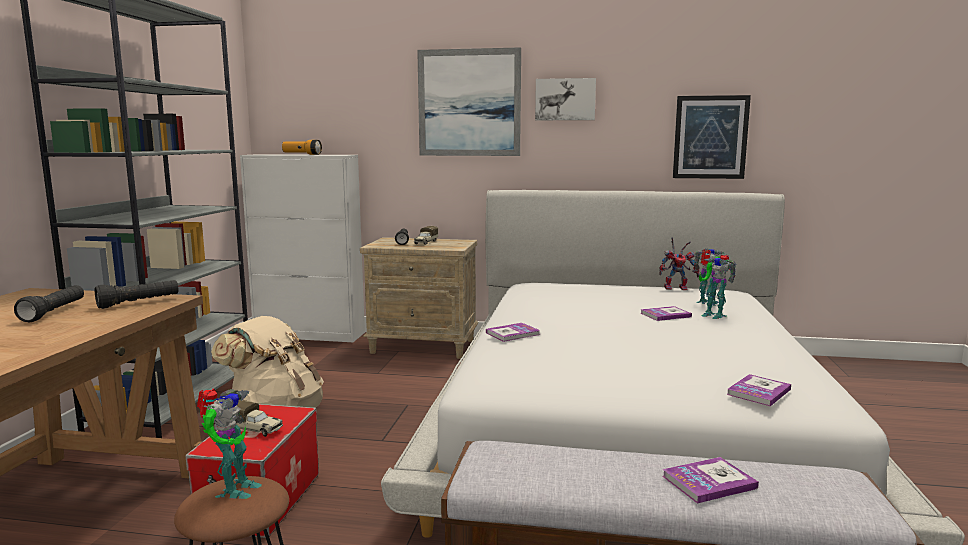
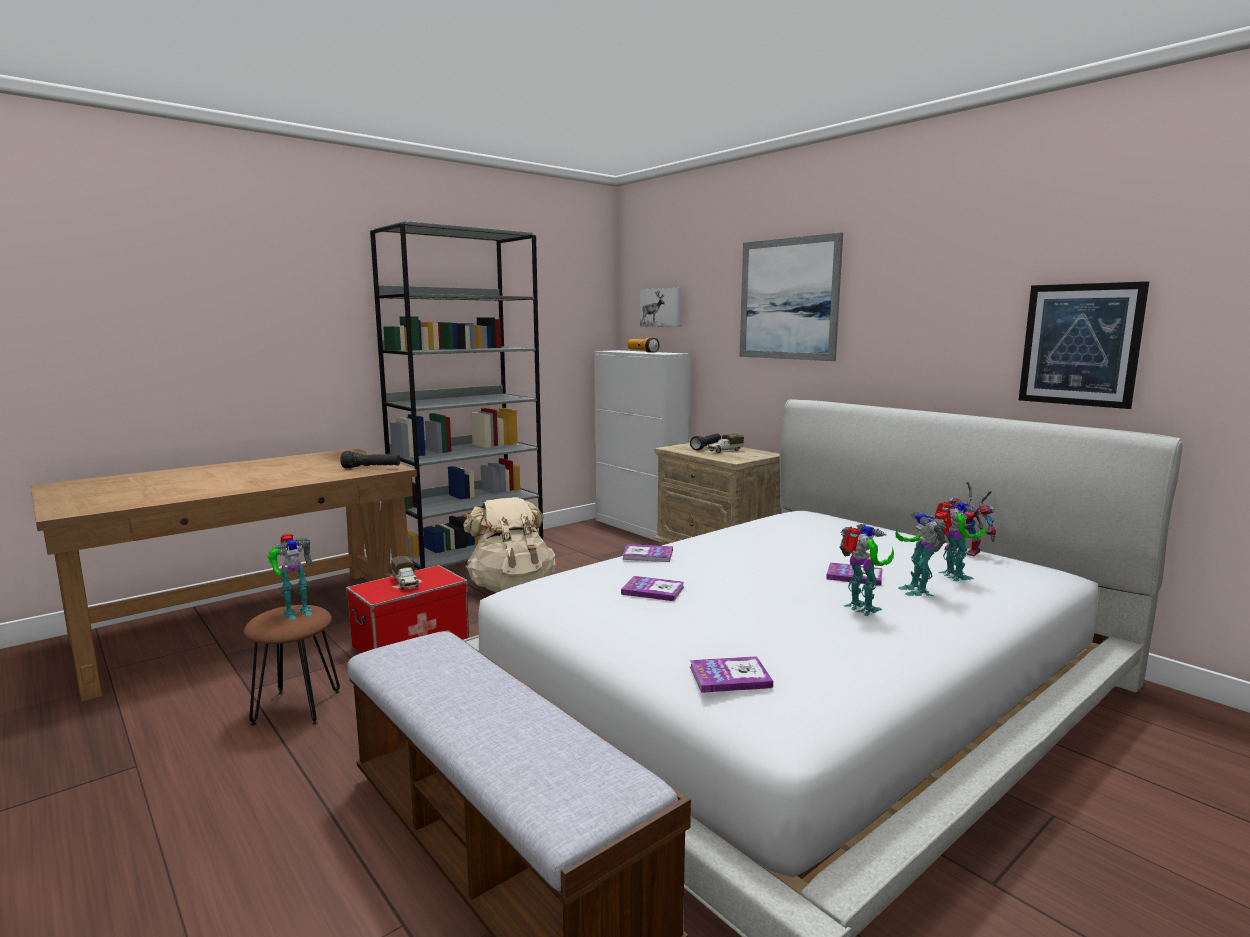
camera: 40 degrees right, 0 degrees up
(54, 312) = (321, 466): black flashlight -> none
(565, 99) = (888, 293): picture -> picture (662, 307)
(709, 482) = (502, 727): book -> book (653, 590)
(717, 333) = (861, 609): none -> toy robot

